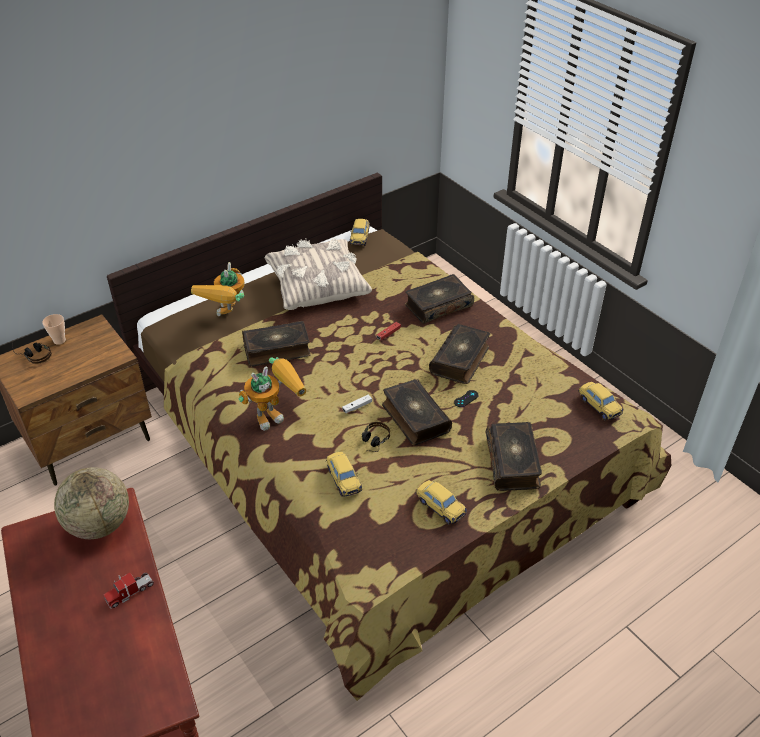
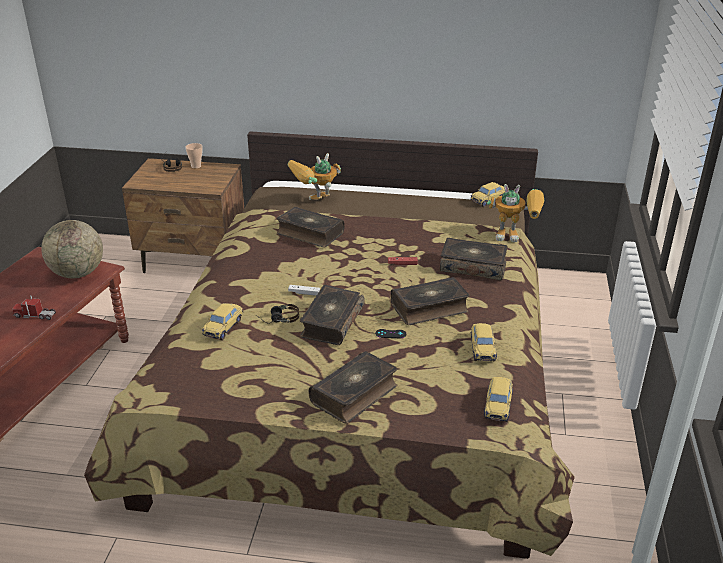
camera: 45 degrees right, 10 degrees down
(276, 413) = (248, 267): toy robot -> toy robot (516, 236)
(318, 288) = (402, 216): beige pillow -> none
(440, 507) = (255, 385): toy car -> toy car (482, 349)

